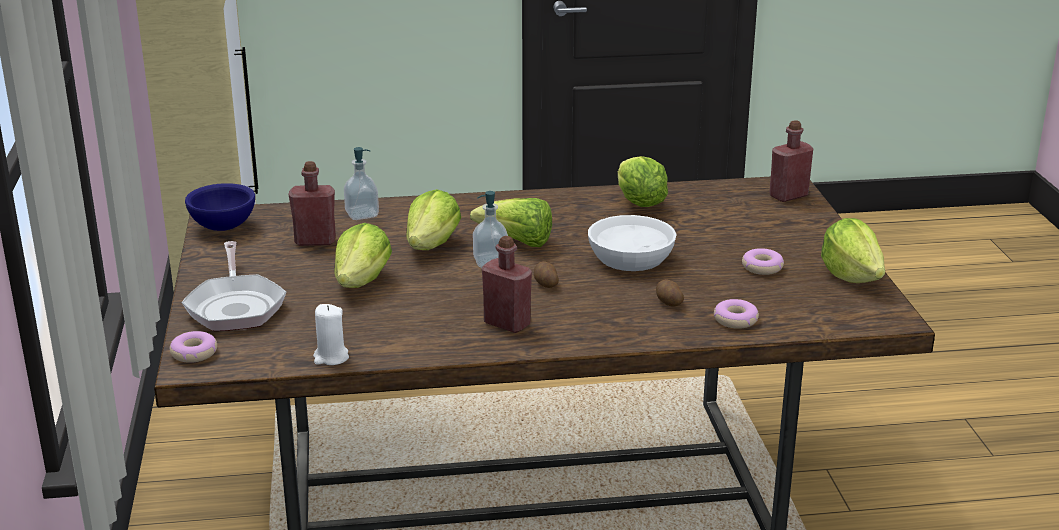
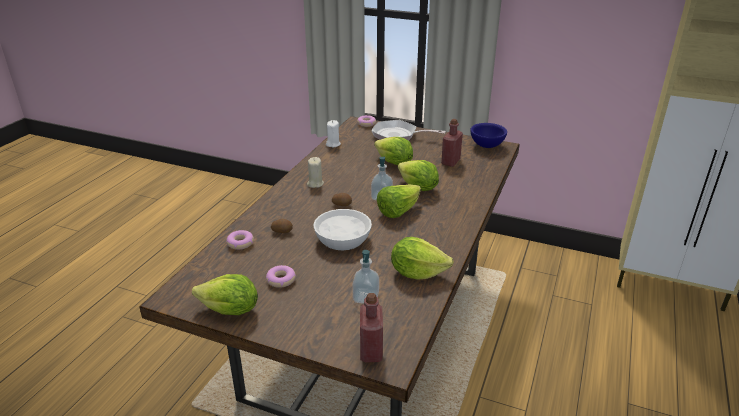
camera: 120 degrees right, 5 degrees up
(362, 214) = (475, 179): soap dispenser -> soap dispenser (366, 297)
(507, 323) = (315, 184): red bottle -> beige candle

